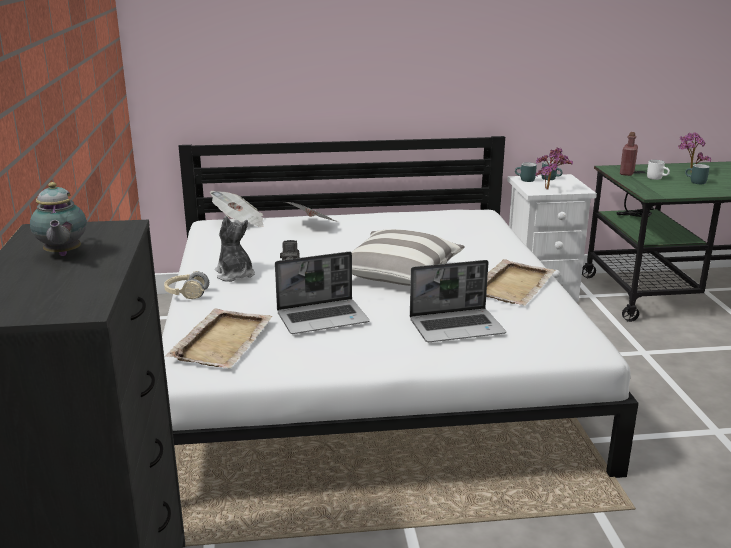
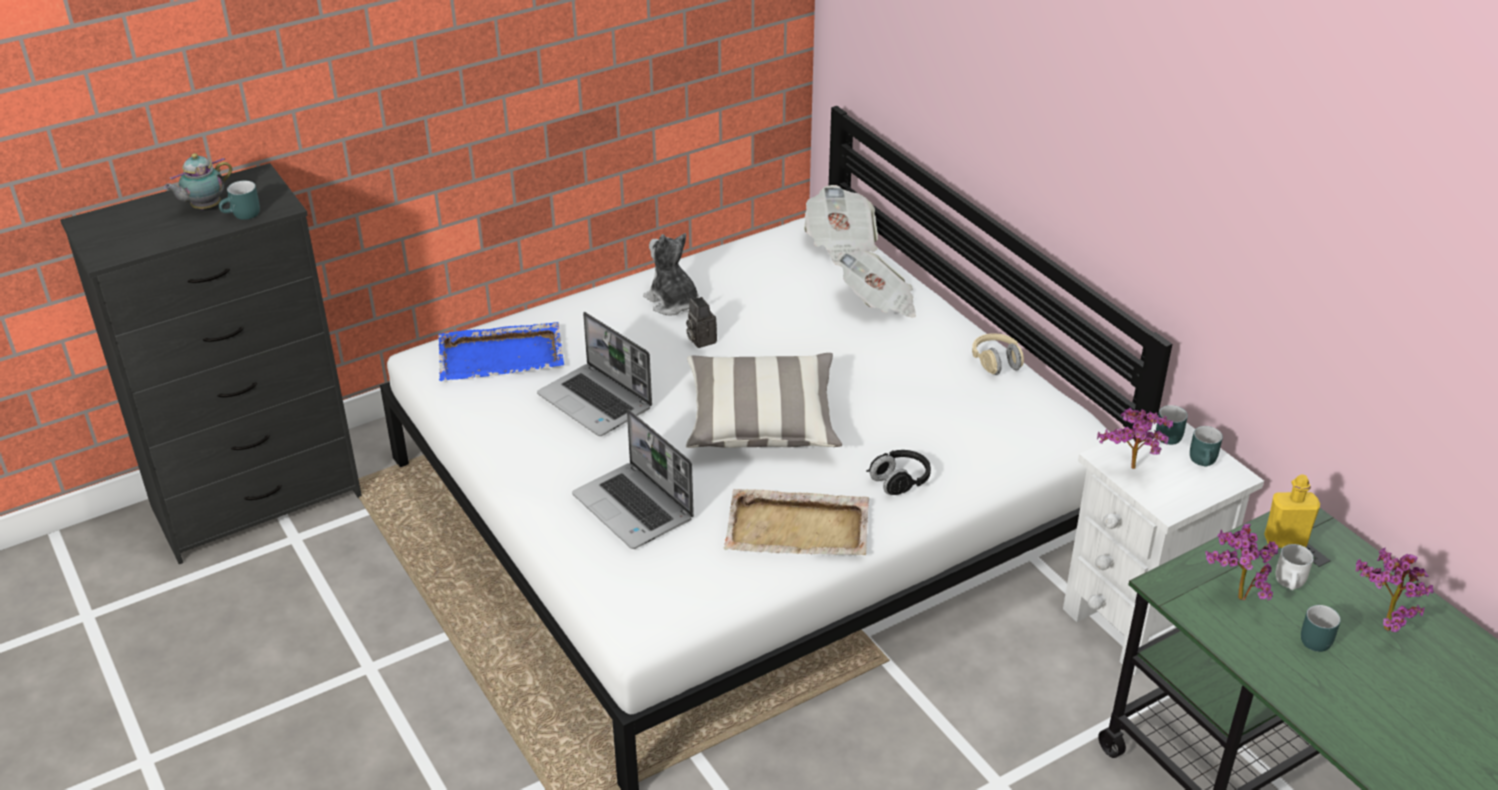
camera: 65 degrees right, 15 degrees up
(113, 241) = (243, 216): none -> turquoise mug
(187, 294) = (598, 292): beige headphones -> beige headphones (996, 363)
(223, 340) = (502, 355): beige tray -> blue tray
(235, 275) = (672, 302): plush toy -> plush toy turned 75 degrees counterclockwise
(488, 253) = (899, 481): none -> black headphones
(627, 173) = (1285, 541): red bottle -> yellow bottle
(663, 187) = (1234, 597): none -> potted plant

